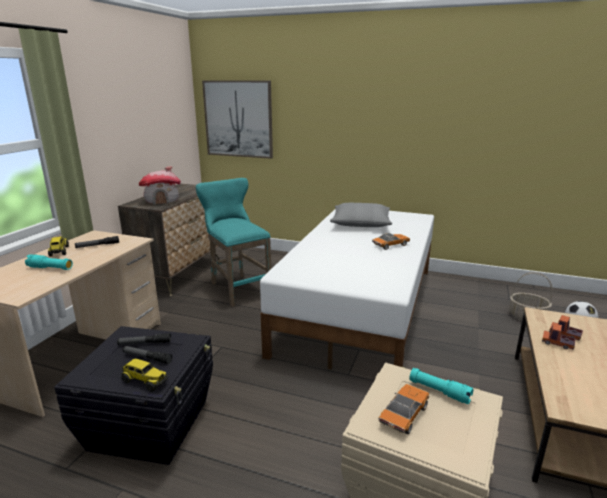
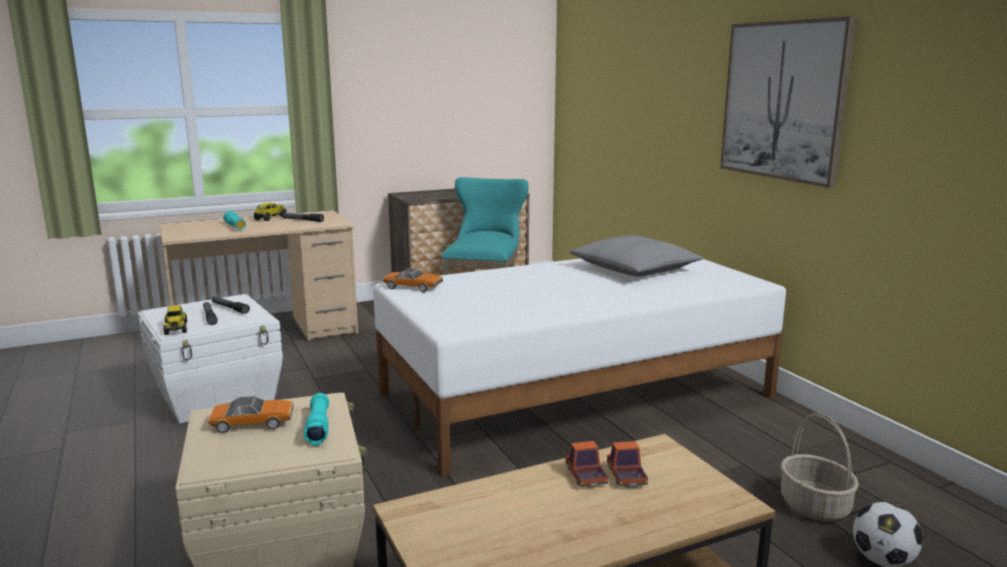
camera: 45 degrees right, 5 degrees down
(151, 424) = (217, 395): black storage box -> white storage box
(162, 200) = (435, 195): toy house -> none
(238, 119) = (588, 103): picture -> picture (783, 101)
(390, 245) = (595, 297): toy car -> toy car (413, 287)

